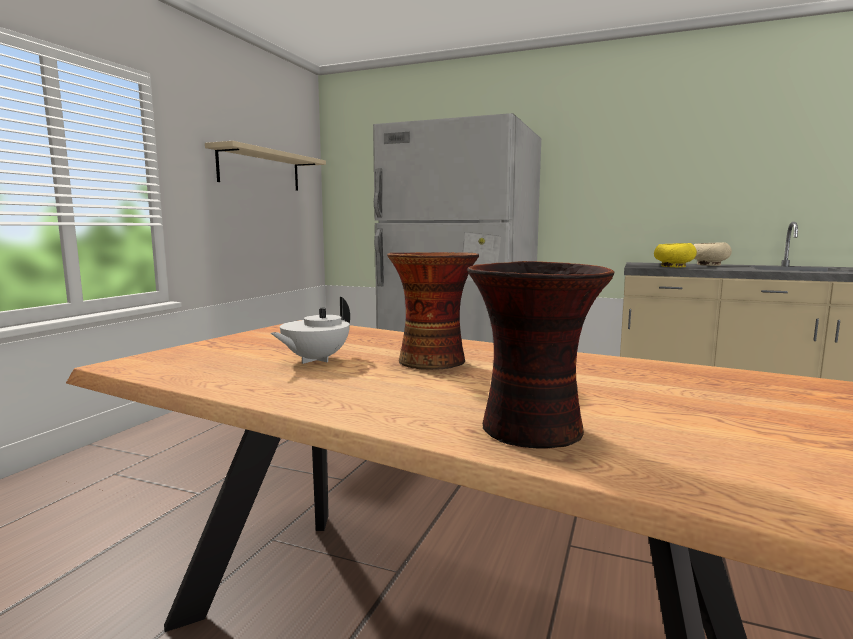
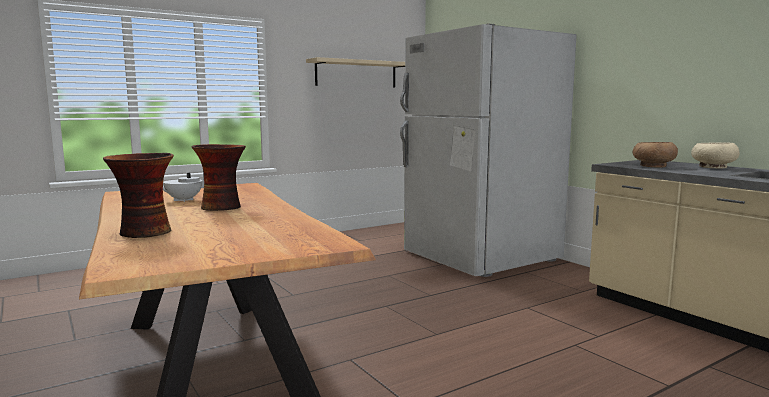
camera: 35 degrees right, 0 degrees up
(673, 266) = (653, 166): yellow bowl -> brown bowl

